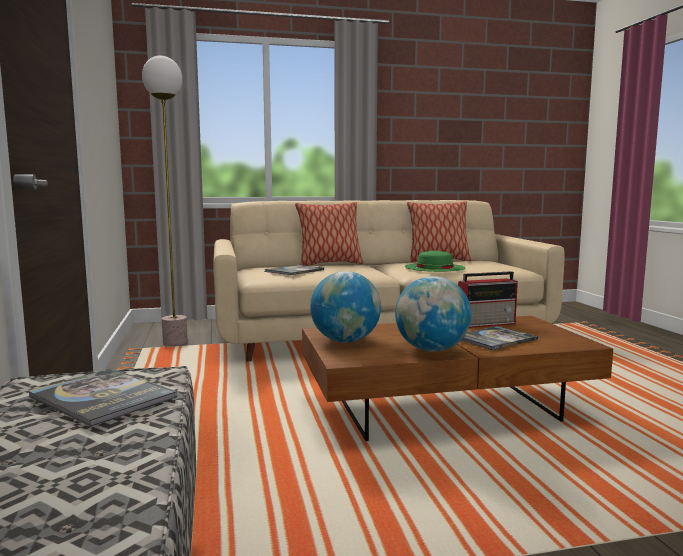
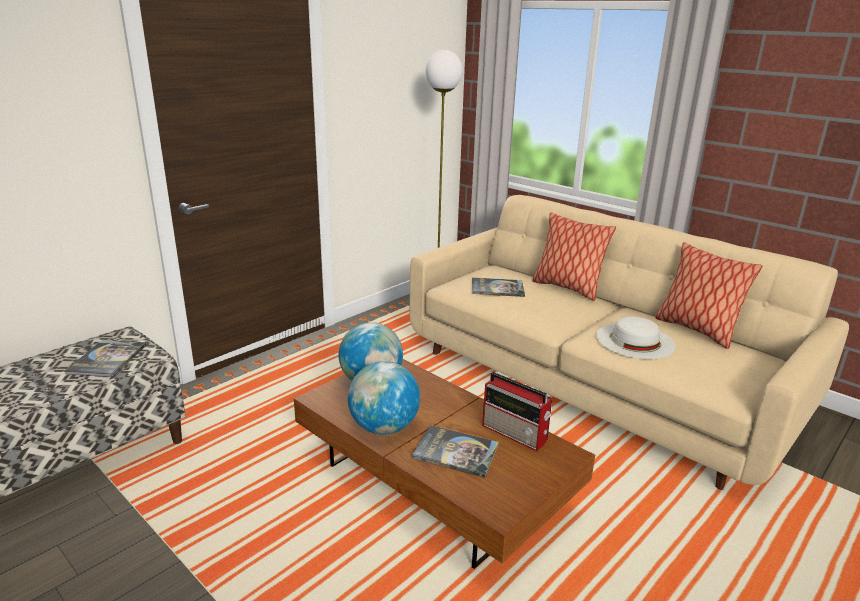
camera: 55 degrees right, 15 degrees up
(434, 267) = (635, 340): green hat -> white hat

